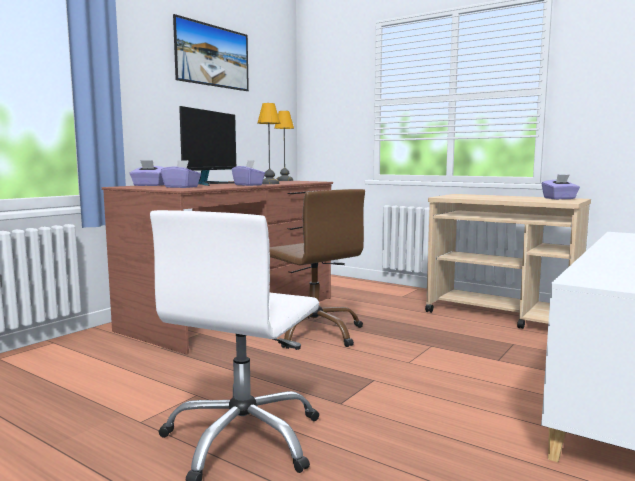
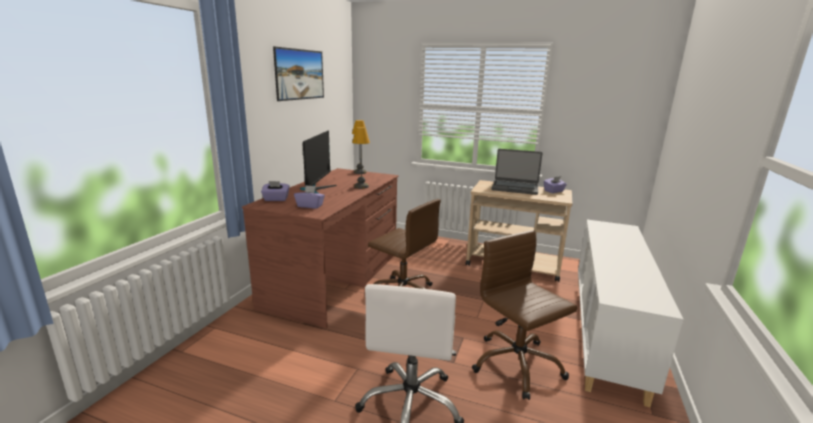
camera: 15 degrees left, 10 degrees up
(248, 185) = (352, 194): purple tissue box -> none
(441, 416) = (516, 365): none -> brown office chair
(499, 197) = (515, 188): none -> laptop

